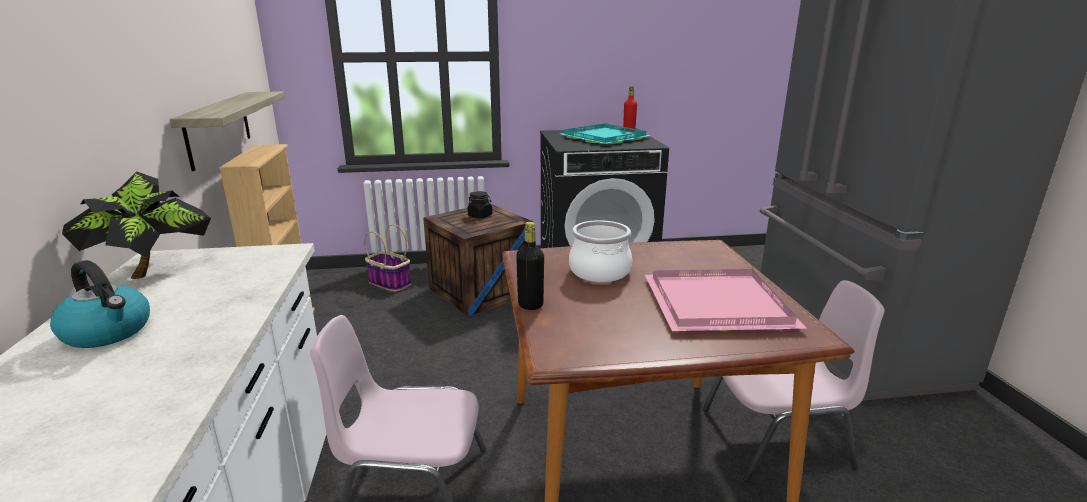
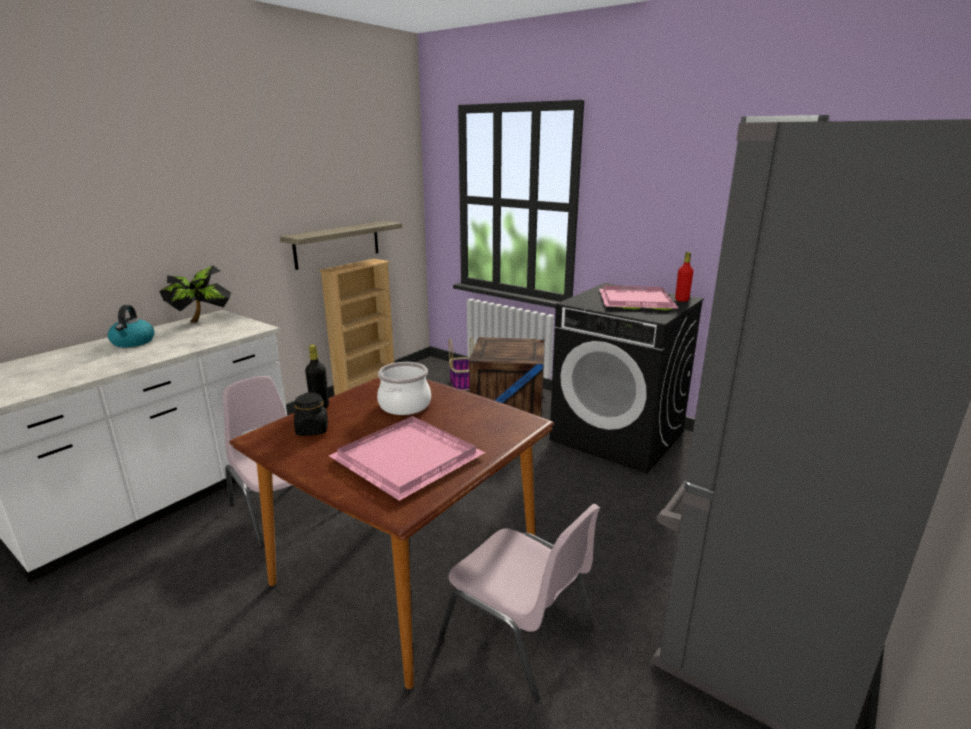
camera: 45 degrees right, 0 degrees up
(480, 216) = (515, 347): black jar -> black jar (312, 430)
(602, 137) = (634, 300): turquoise tray -> pink tray

